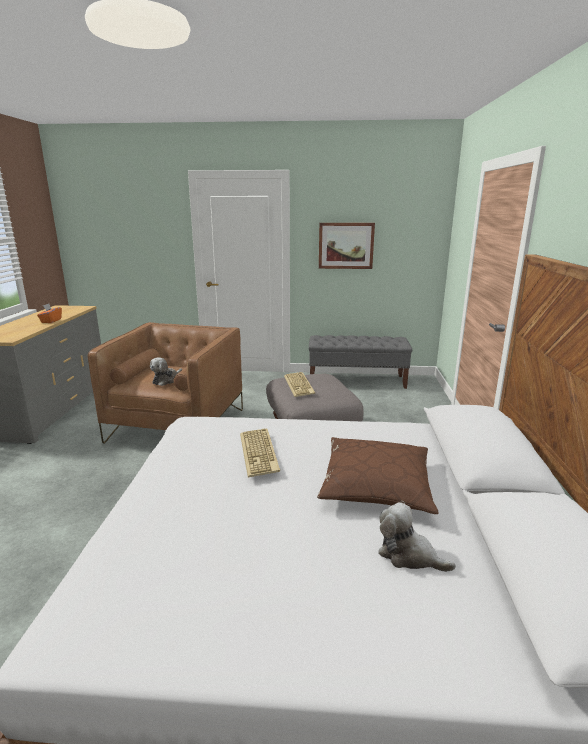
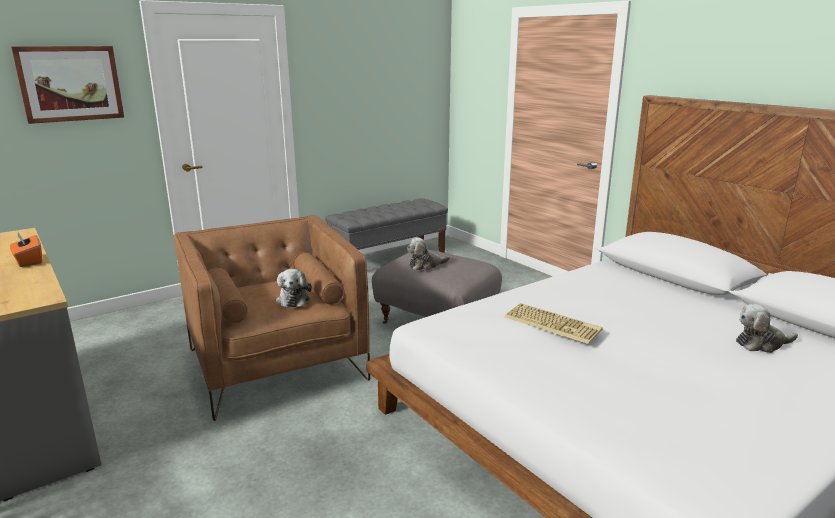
camera: 40 degrees left, 0 degrees up
(300, 385) = (426, 265): keyboard -> plush toy
(346, 245) = (354, 99): picture -> picture (70, 83)
(376, 485) = (663, 313): brown pillow -> none

